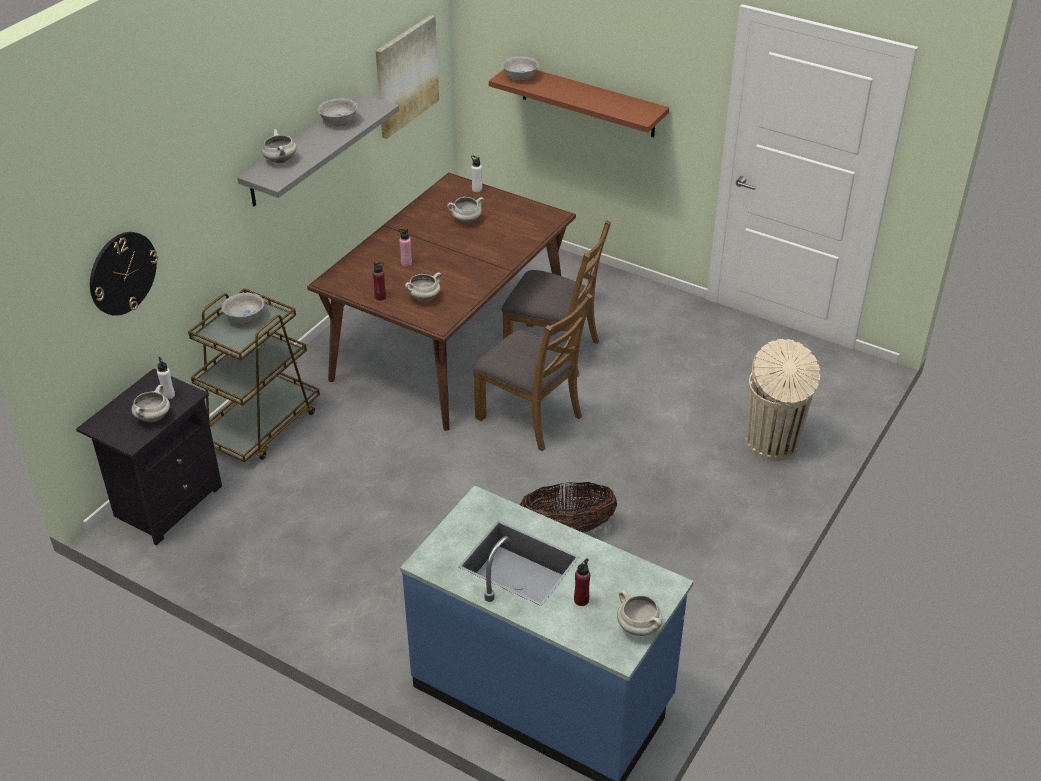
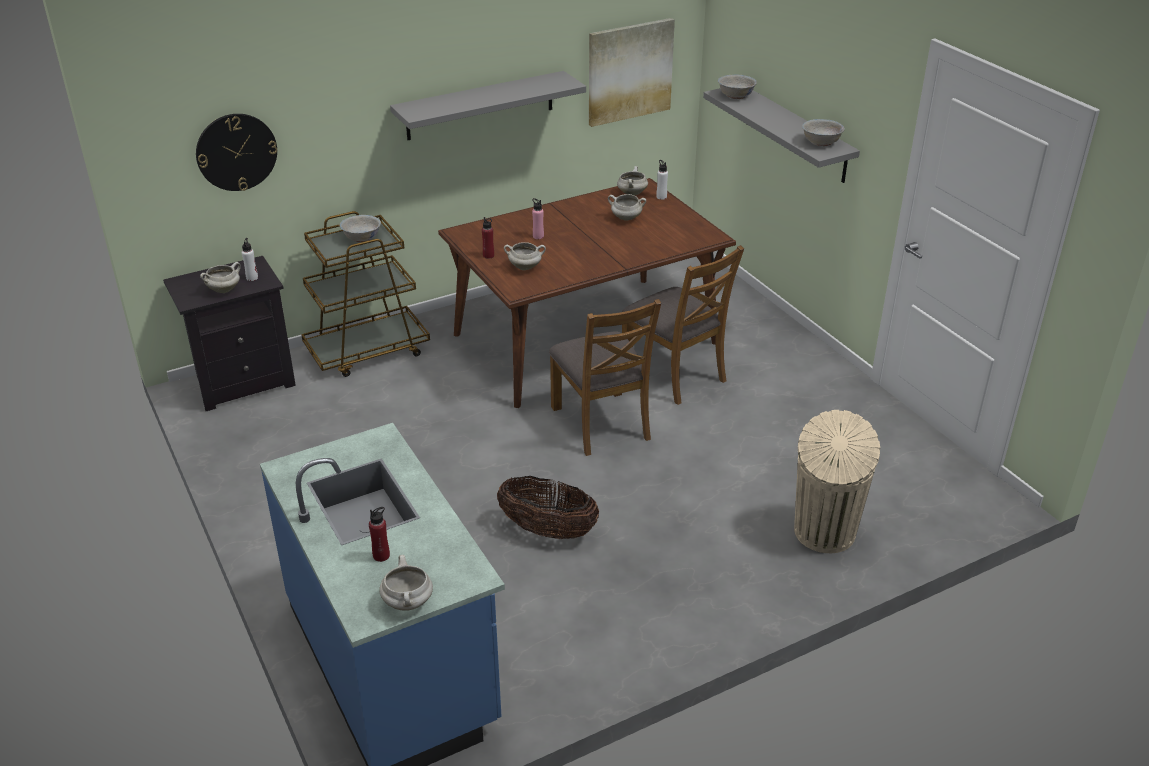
camera: 30 degrees right, 5 degrees down
(279, 160) = (438, 101): white cooking pot -> white cooking pot (631, 193)
(339, 121) = (520, 86): white bowl -> white bowl (821, 142)
(588, 101) = (795, 133): brown shelf -> grey shelf

